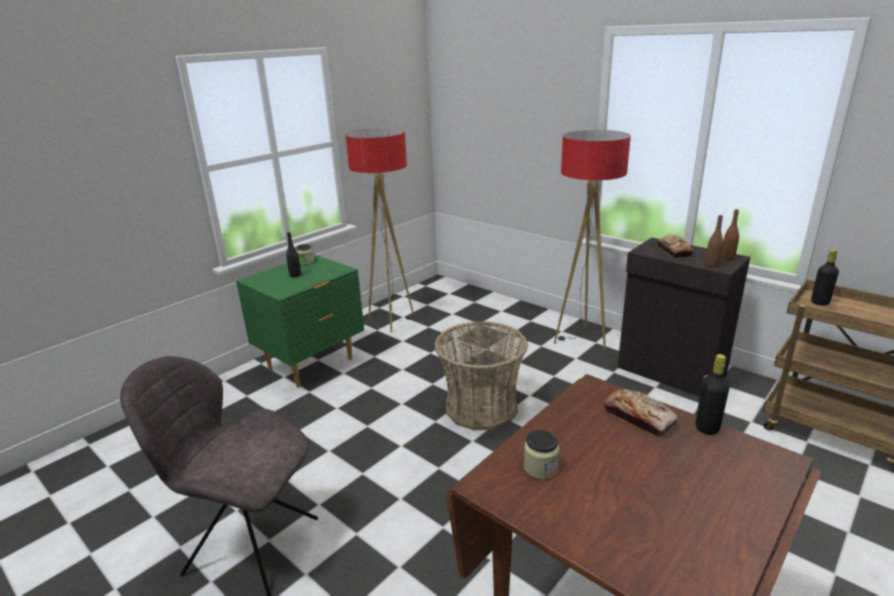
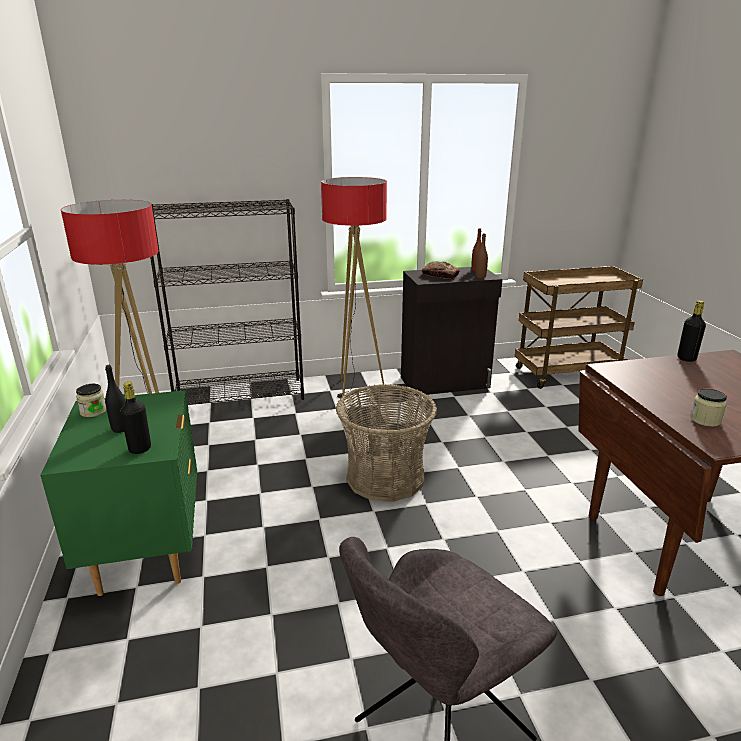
camera: 55 degrees left, 0 degrees up
(499, 305) = (241, 395): none -> black bookcase
(639, 418) = (661, 370): bread -> none
(820, 302) = (546, 283): black bottle -> black bottle (140, 449)

